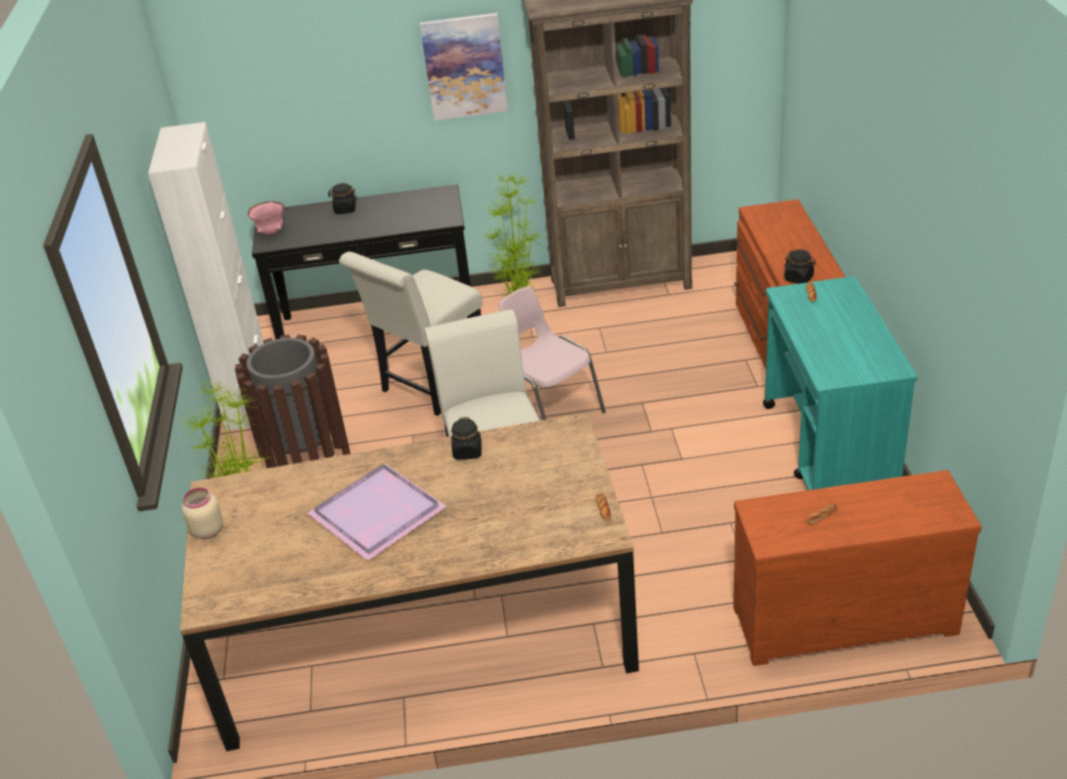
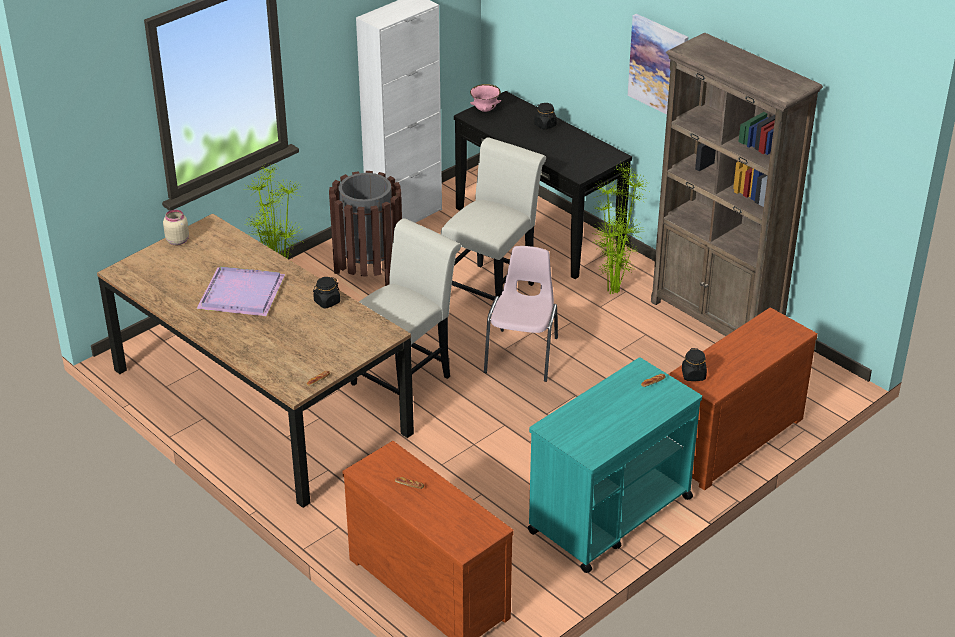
camera: 50 degrees right, 0 degrees up
(429, 387) = (493, 287): white chair -> white chair turned 120 degrees clockwise

